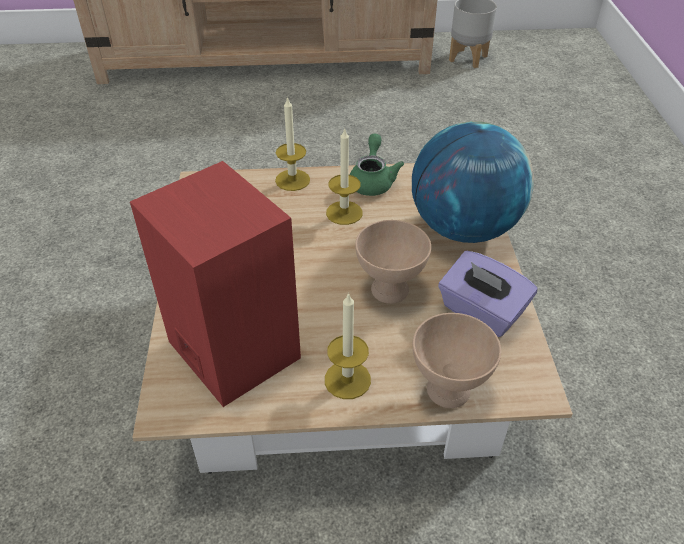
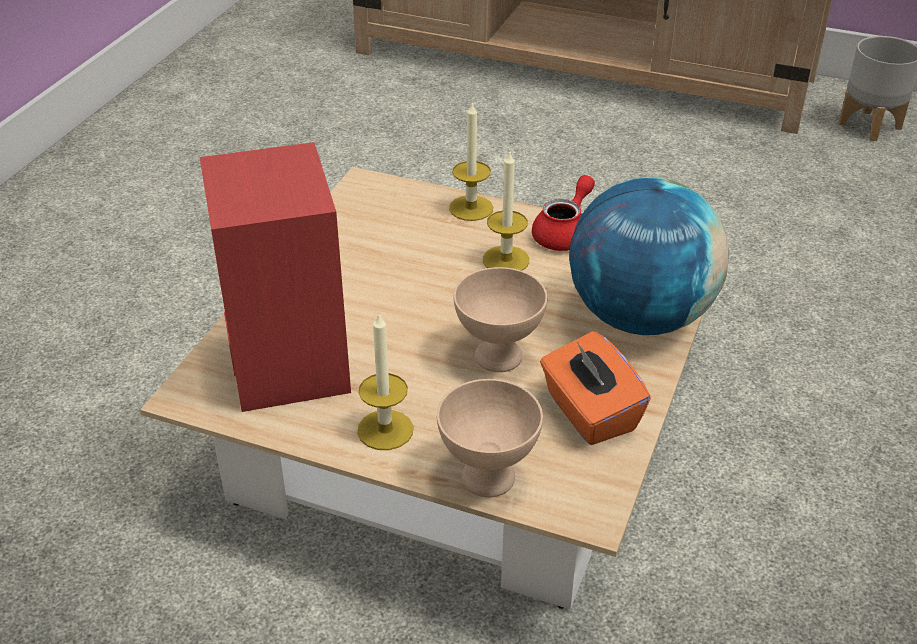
camera: 25 degrees right, 5 degrees down
(372, 180) = (566, 233): green teapot -> red teapot
(481, 312) = (589, 413): purple tissue box -> orange tissue box

